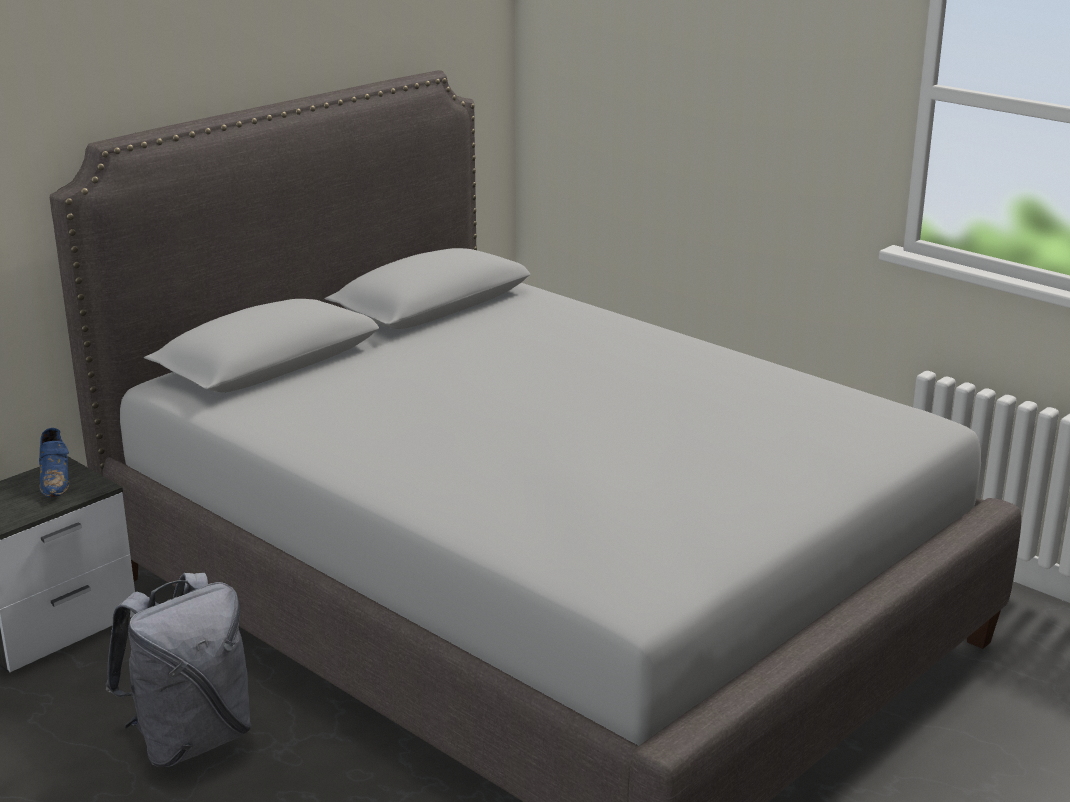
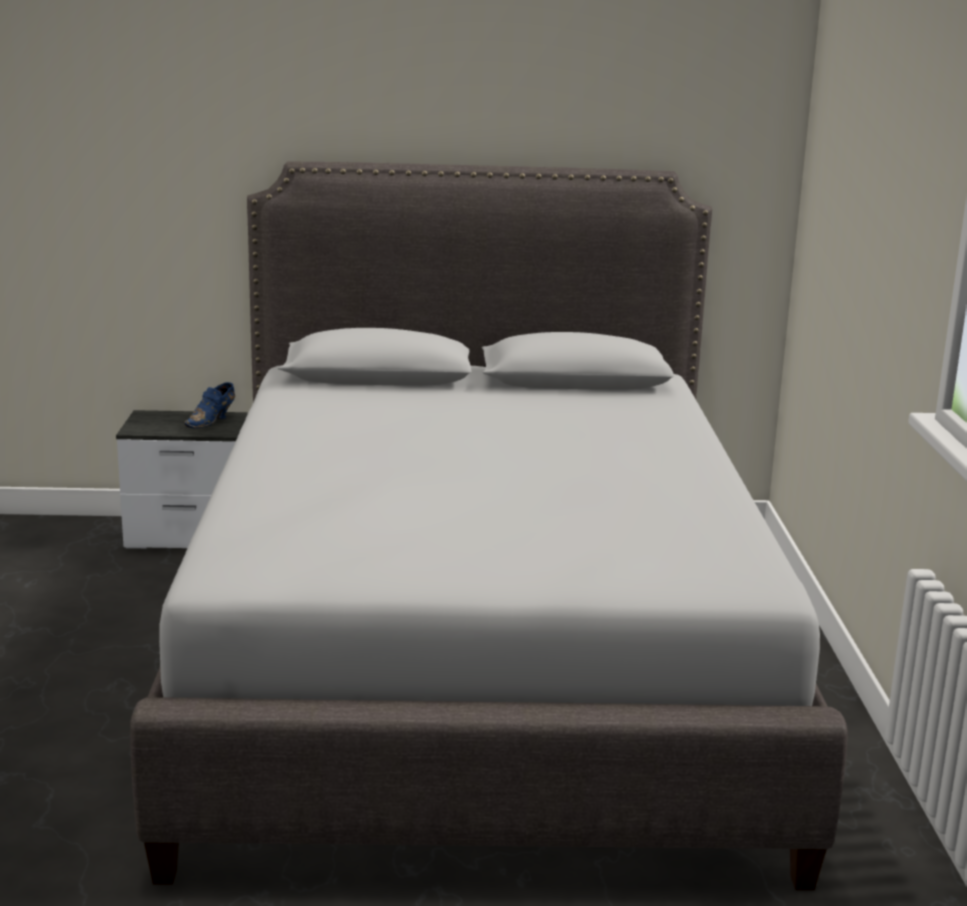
camera: 45 degrees right, 5 degrees down
(191, 740) = (136, 627): grey backpack -> none

